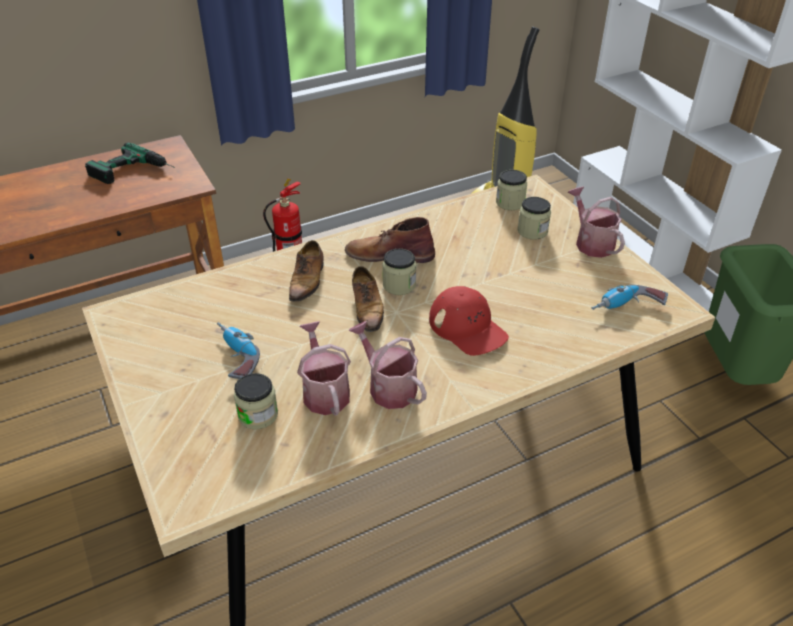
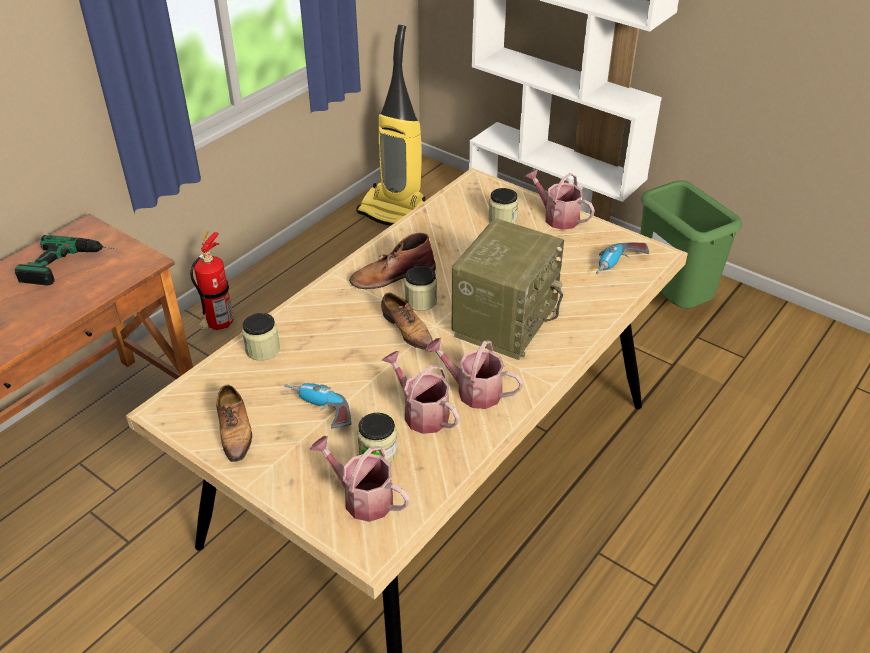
camera: 25 degrees left, 0 degrees up
(213, 453) = (362, 497): none -> watering can
(307, 281) = (334, 322): shoe -> shoe (235, 431)
(467, 327) = (504, 320): red cap -> radio
(510, 202) = (466, 199): jar -> jar (262, 349)

